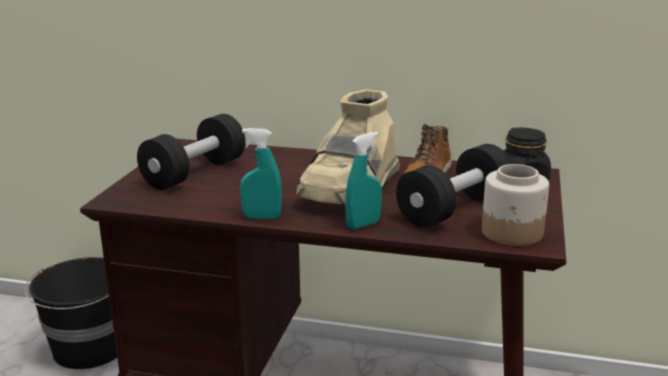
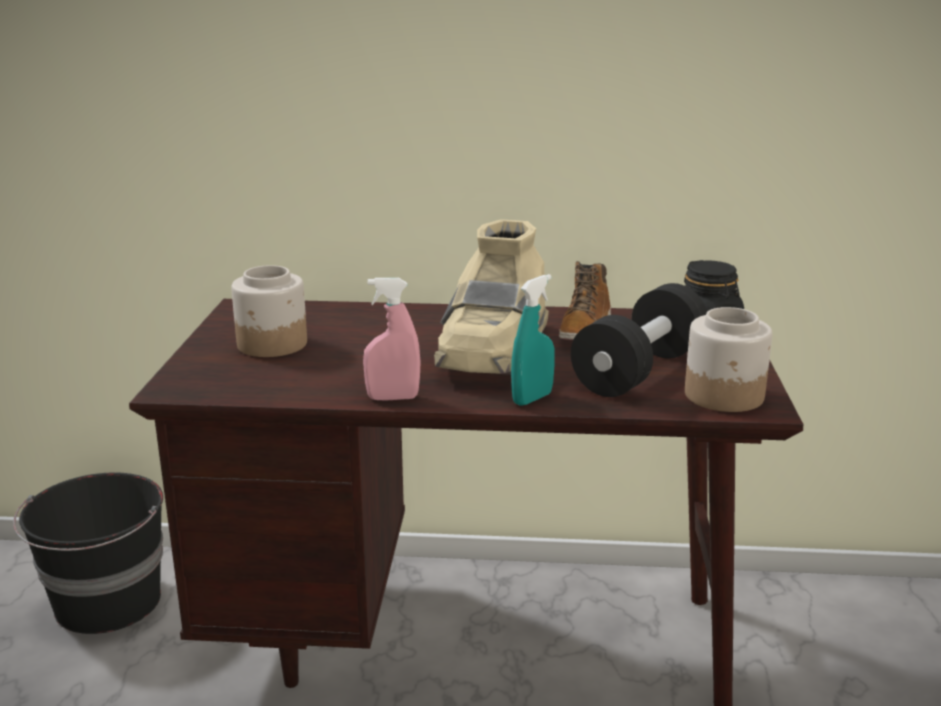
camera: 10 degrees left, 0 degrees up
(195, 173) = (272, 344): black dumbbell -> jar
(262, 217) = (393, 398): turquoise spray bottle -> pink spray bottle

